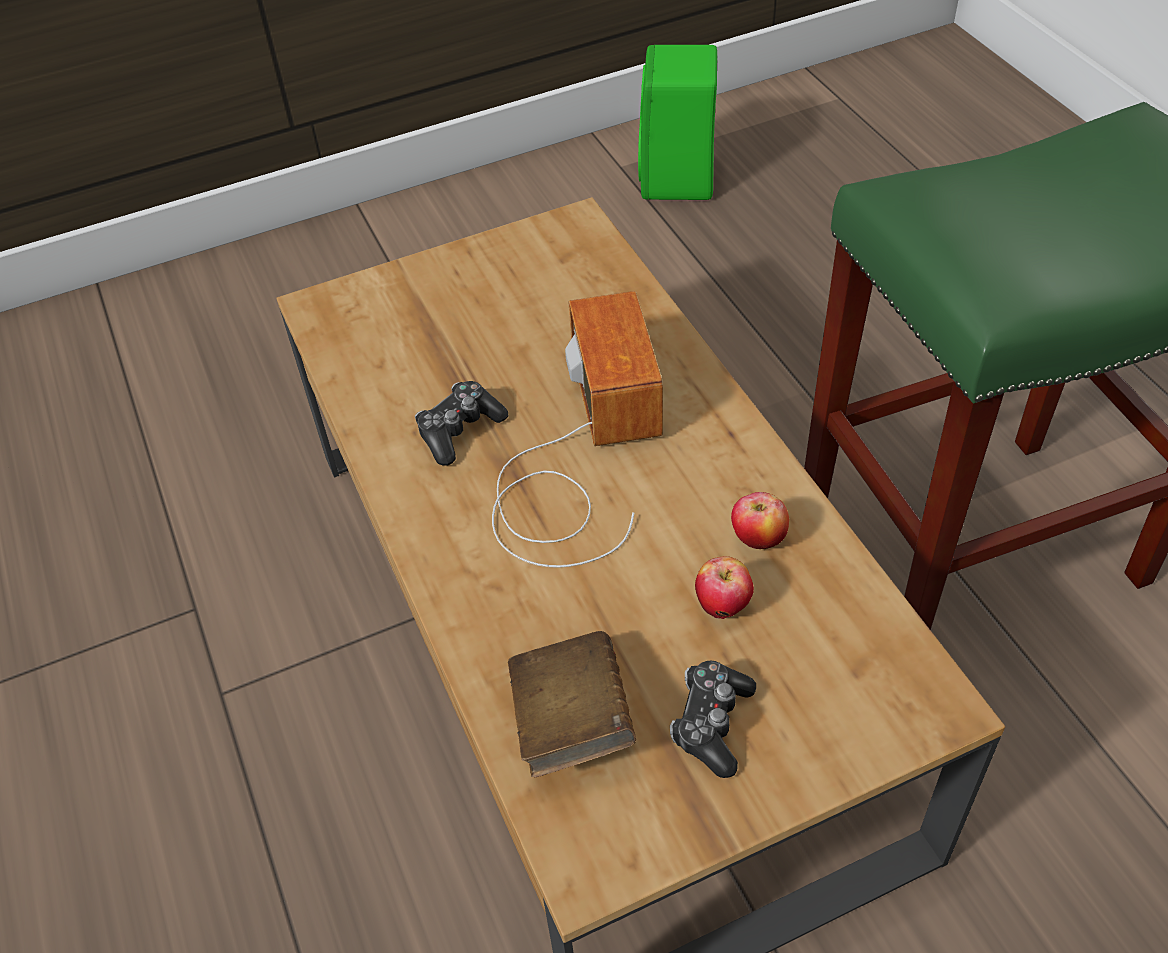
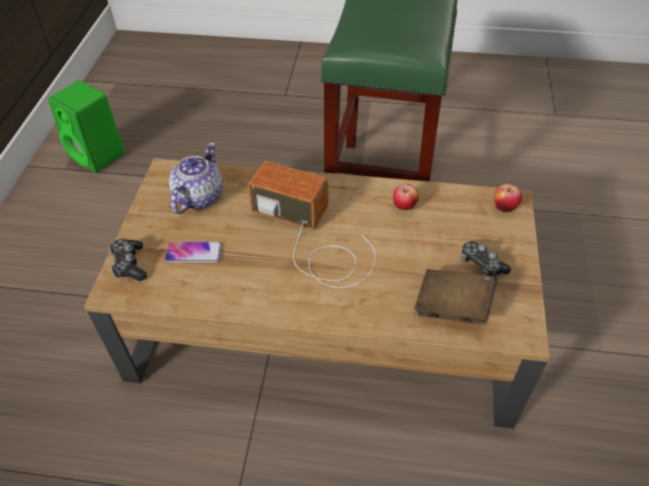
camera: 60 degrees left, 0 degrees up
(442, 342) = (193, 252): none -> phone
(459, 430) = (258, 272): game controller -> game controller (129, 264)
(554, 285) = (198, 197): none -> teapot
(723, 606) = (428, 233): apple -> apple (504, 207)

